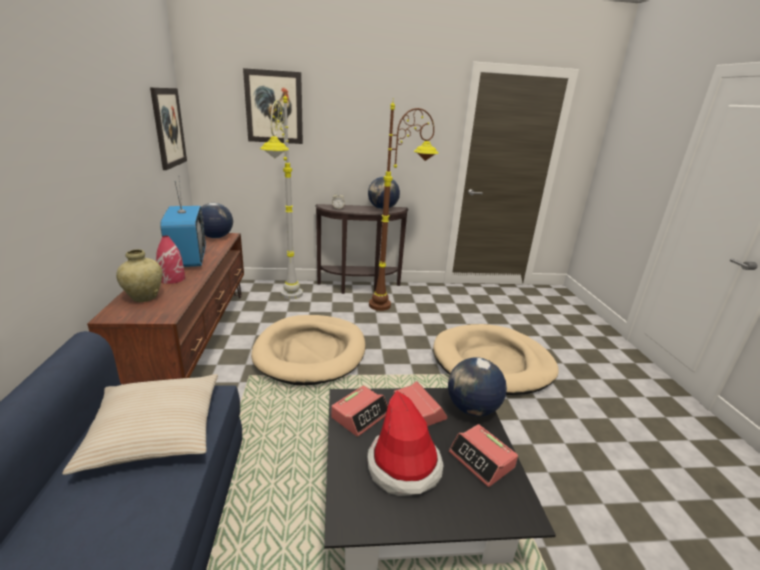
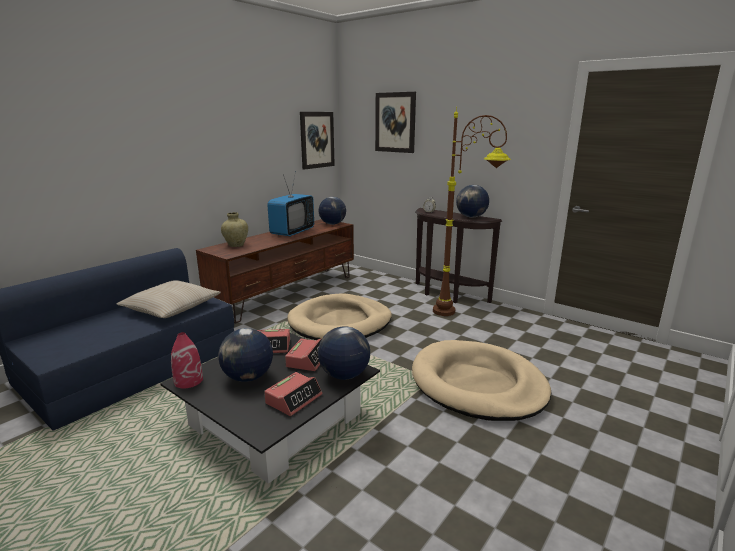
camera: 45 degrees right, 5 degrees down
(172, 279) = (265, 240): red vase -> red vase (189, 381)
(287, 302) = (372, 289): grey floor lamp -> none
(404, 466) = (247, 377): hat -> globe
(482, 460) = (294, 399): alarm clock -> alarm clock turned 150 degrees counterclockwise

